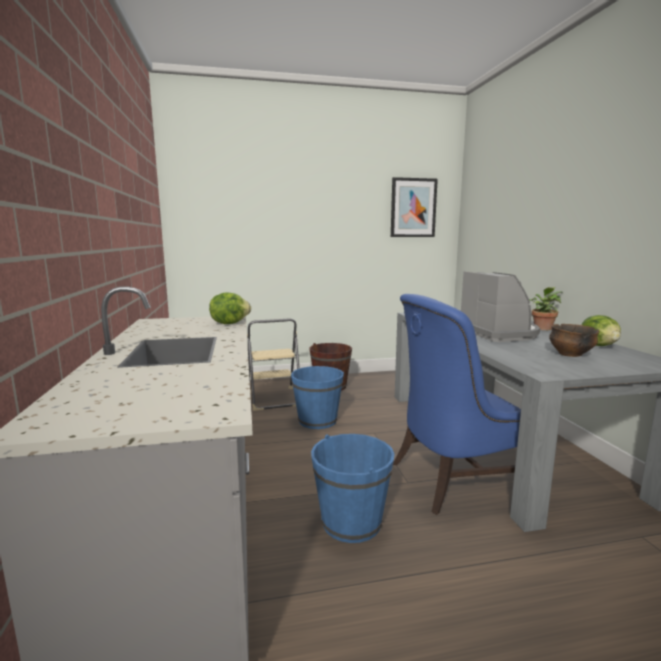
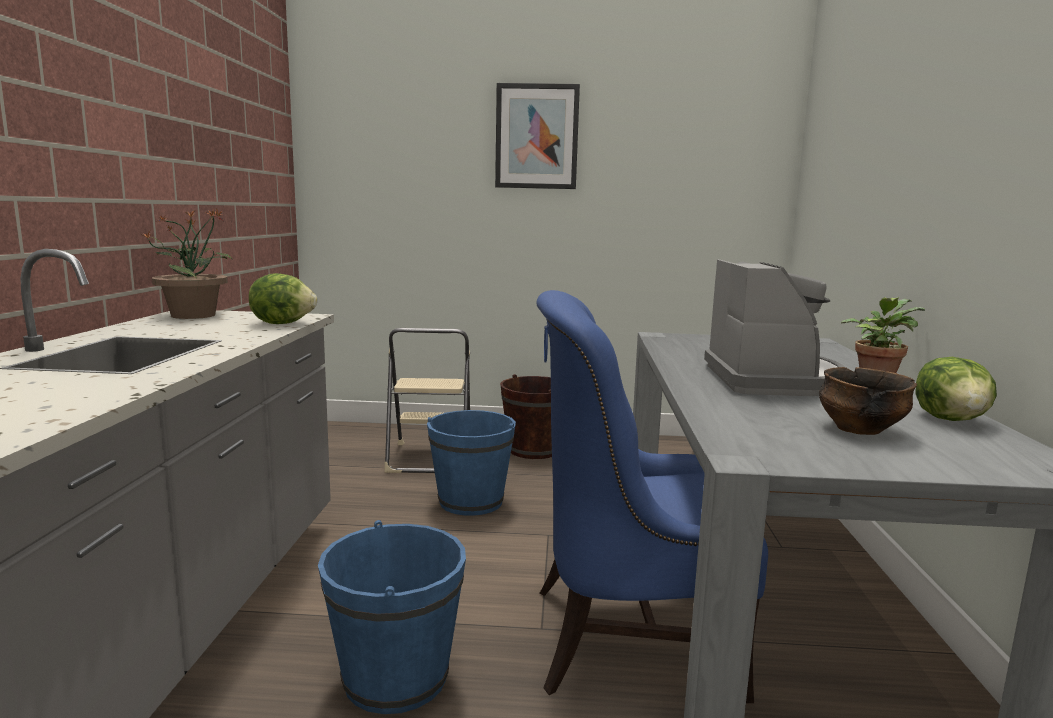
camera: 15 degrees right, 0 degrees up
(161, 322) = (194, 315): none -> potted plant
(413, 208) = (708, 150): picture -> picture (536, 137)

